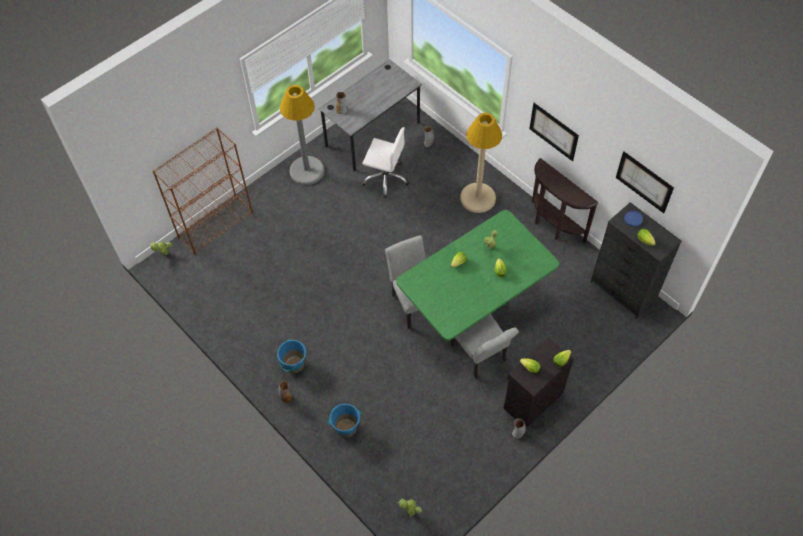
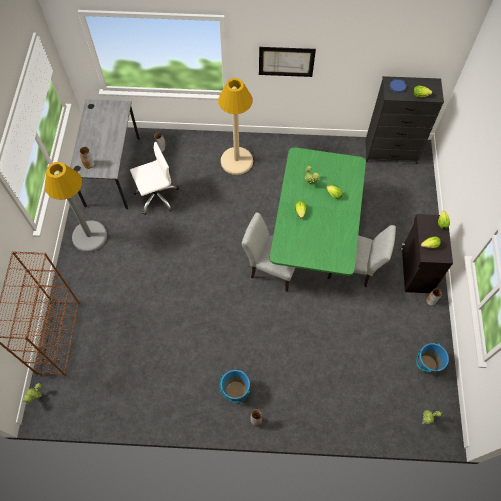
camera: 45 degrees left, 5 degrees up
(346, 428) = (322, 402): blue bucket -> blue bucket (426, 364)
(553, 226) = (305, 142): brown console table -> none
(644, 182) = (393, 50): picture -> none

